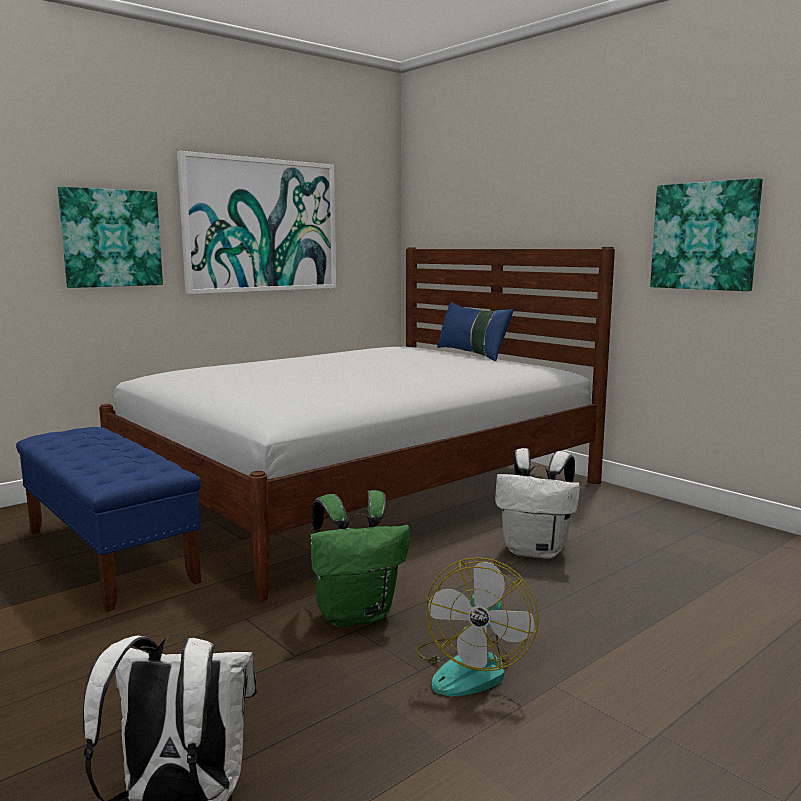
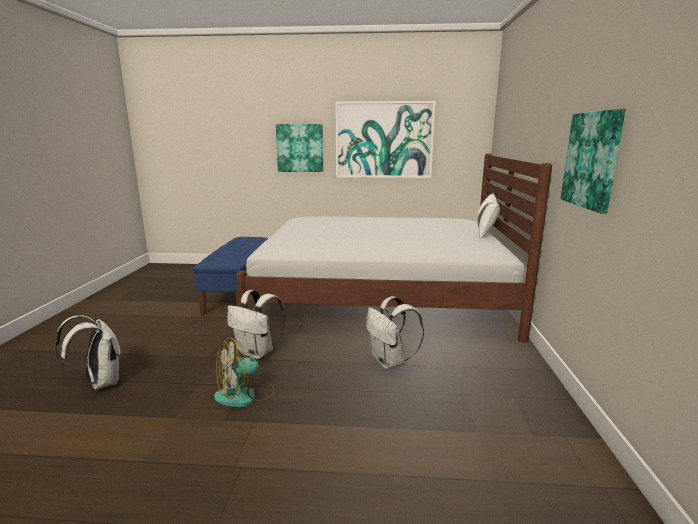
camera: 45 degrees right, 5 degrees up
(356, 614) = (257, 352): green backpack -> white backpack
(472, 354) = (485, 231): blue pillow -> white pillow

